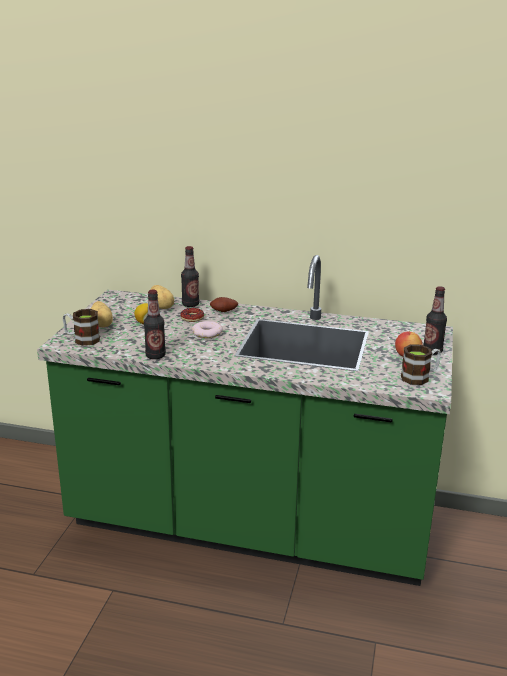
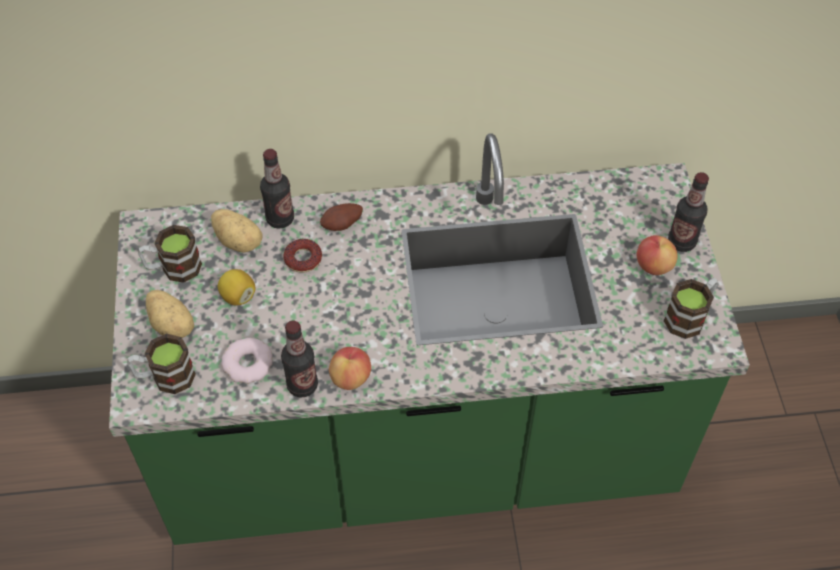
camera: 20 degrees left, 30 degrees up
(118, 309) = (173, 268): none -> mug
(186, 359) = (351, 378): none -> apple
(207, 333) = (347, 296): donut -> donut (248, 364)

